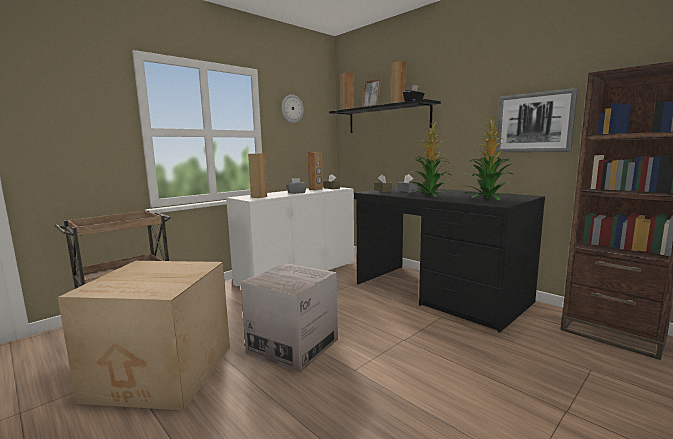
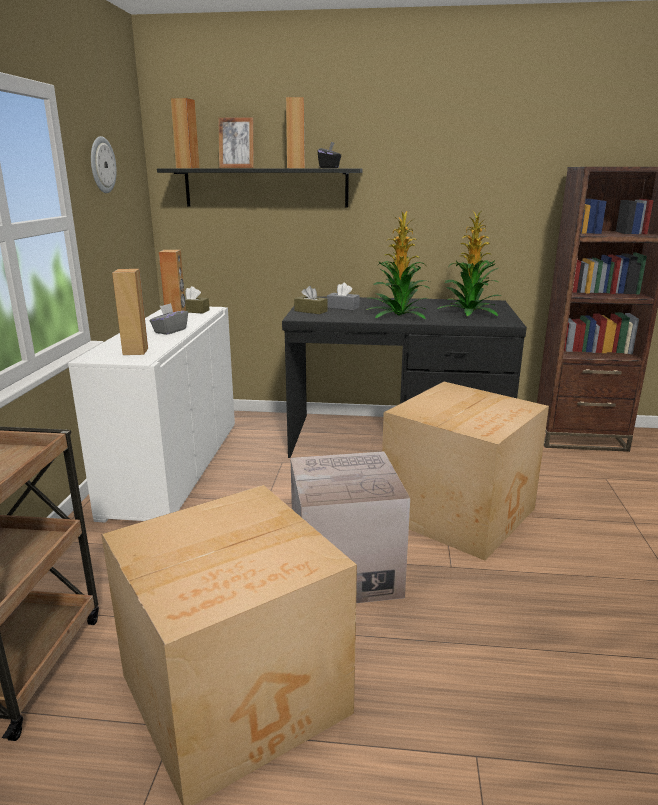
camera: 40 degrees left, 10 degrees up
(414, 345) = (460, 513): none -> cardboard box
(534, 122) = (491, 210): picture -> none

